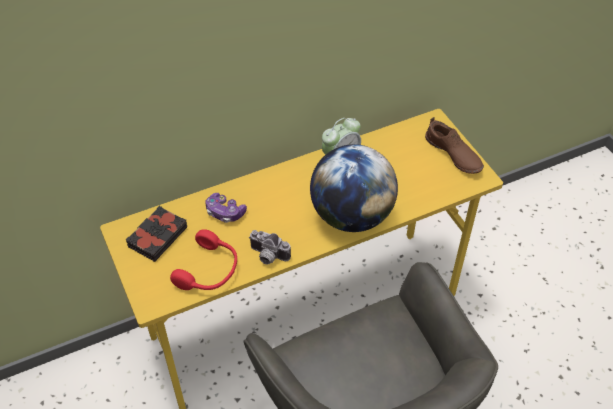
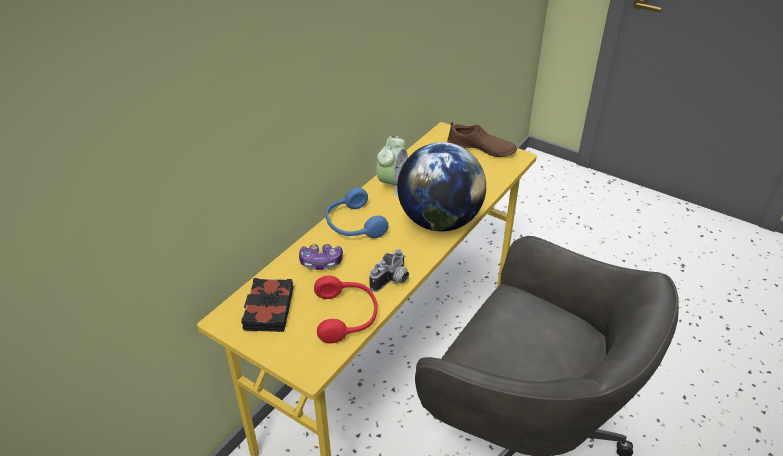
camera: 30 degrees left, 10 degrees down
(267, 256) = (392, 281): camera -> camera turned 45 degrees counterclockwise
(276, 188) = (353, 225): none -> blue headphones

